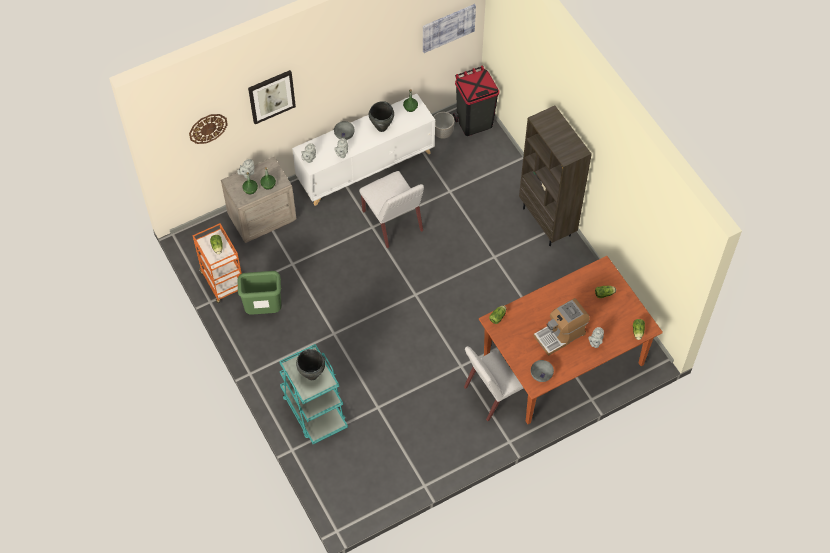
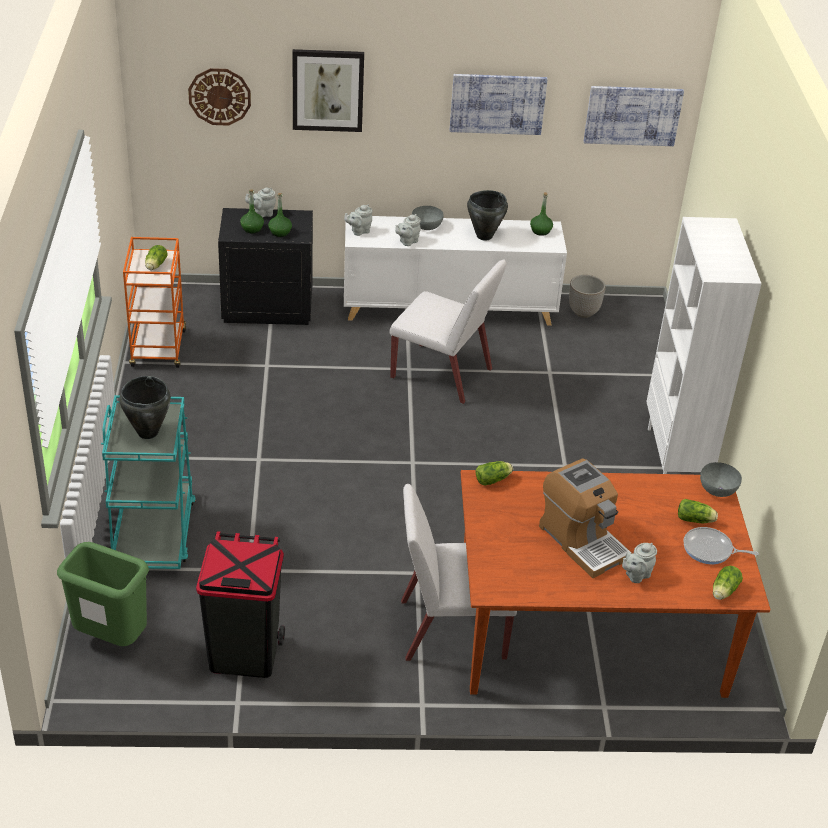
camera: 25 degrees right, 20 degrees down
(262, 217) = (267, 307): beige nightstand -> black nightstand
(264, 309) = (186, 396): green trash can -> green trash can (112, 639)
(370, 57) = (497, 103): none -> picture
(393, 222) = (442, 374): white chair -> white chair turned 60 degrees counterclockwise
(474, 122) = (637, 316): black trash can -> black trash can (243, 654)
(541, 374) = (512, 579): grey bowl -> grey bowl (718, 489)
(547, 222) = (676, 457): brown bookcase -> white bookcase
(560, 334) = (582, 541): coffee machine -> coffee machine turned 120 degrees counterclockwise
(620, 309) = (710, 550): none -> frying pan

